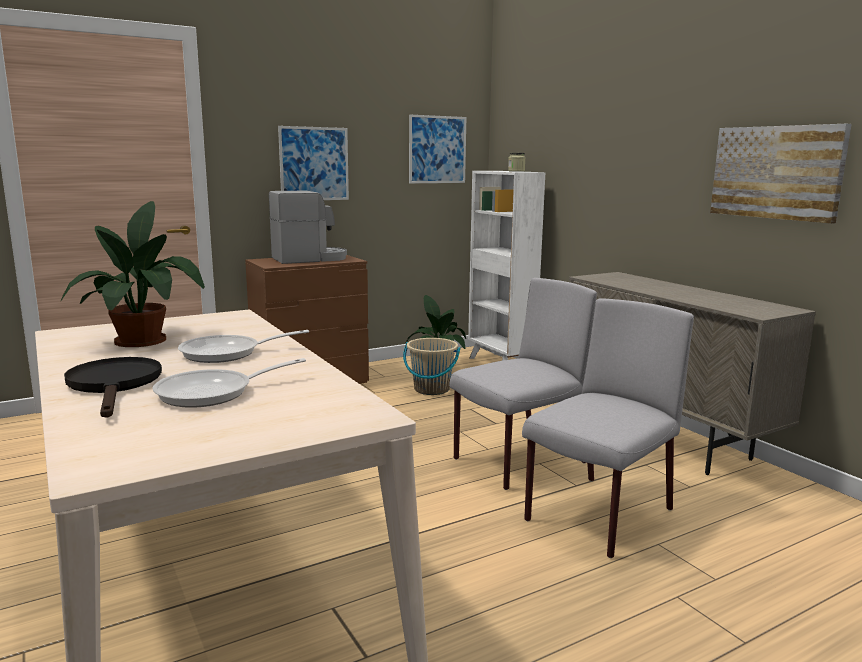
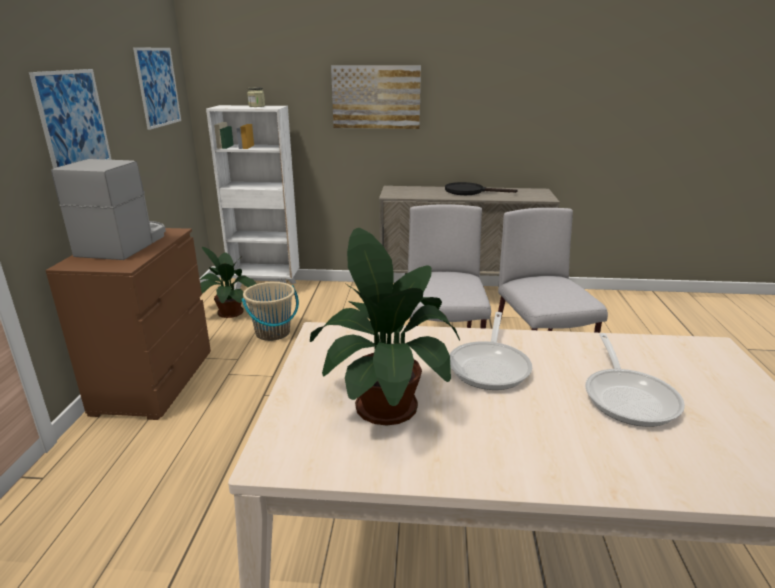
camera: 55 degrees left, 10 degrees up
(115, 385) = (576, 447): black frying pan -> black frying pan (470, 191)
(776, 172) = (516, 101): picture -> picture (376, 97)

